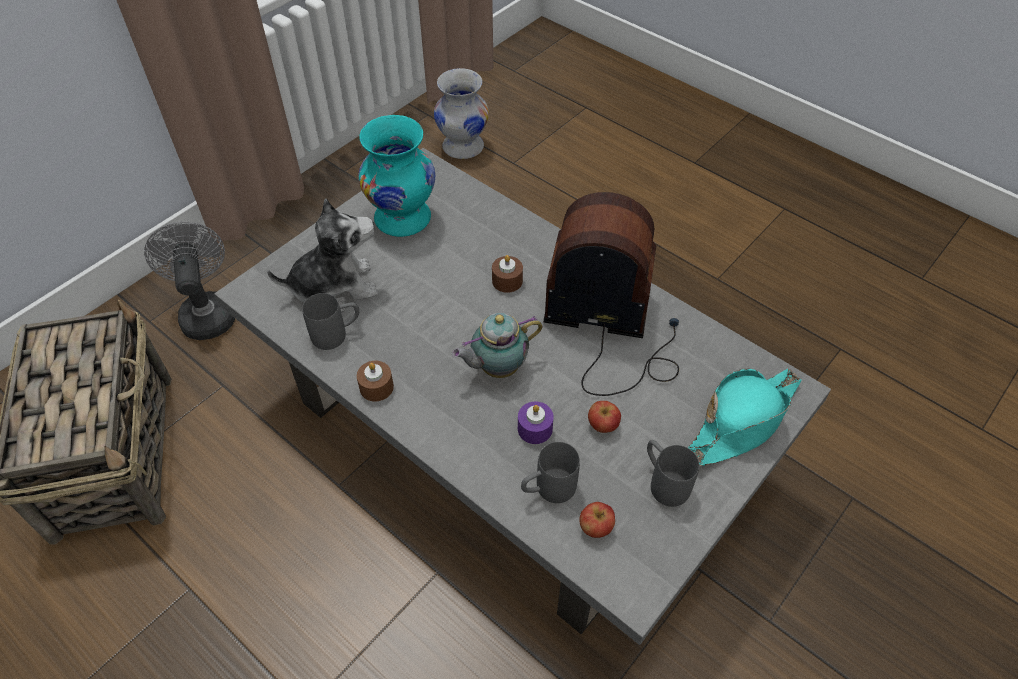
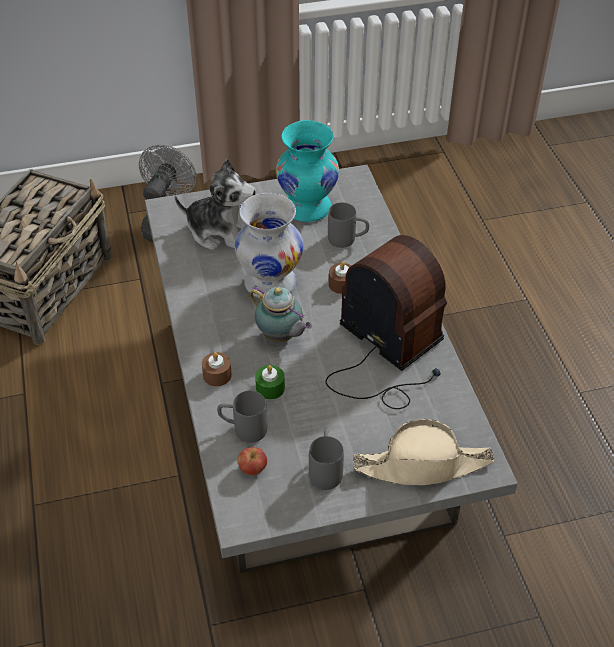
camera: 35 degrees right, 5 degrees down
(337, 334) = (197, 262): grey mug -> grey mug (348, 240)
(376, 387) = (192, 308): brown candle -> brown candle (217, 375)
(463, 147) = (451, 189): white vase -> white vase (270, 283)
(497, 368) = (280, 337): teapot -> teapot turned 150 degrees counterclockwise
(535, 428) = (270, 388): purple candle -> green candle
(602, 425) = (318, 411): apple -> none
(743, 421) = (423, 465): turquoise hat -> beige hat

